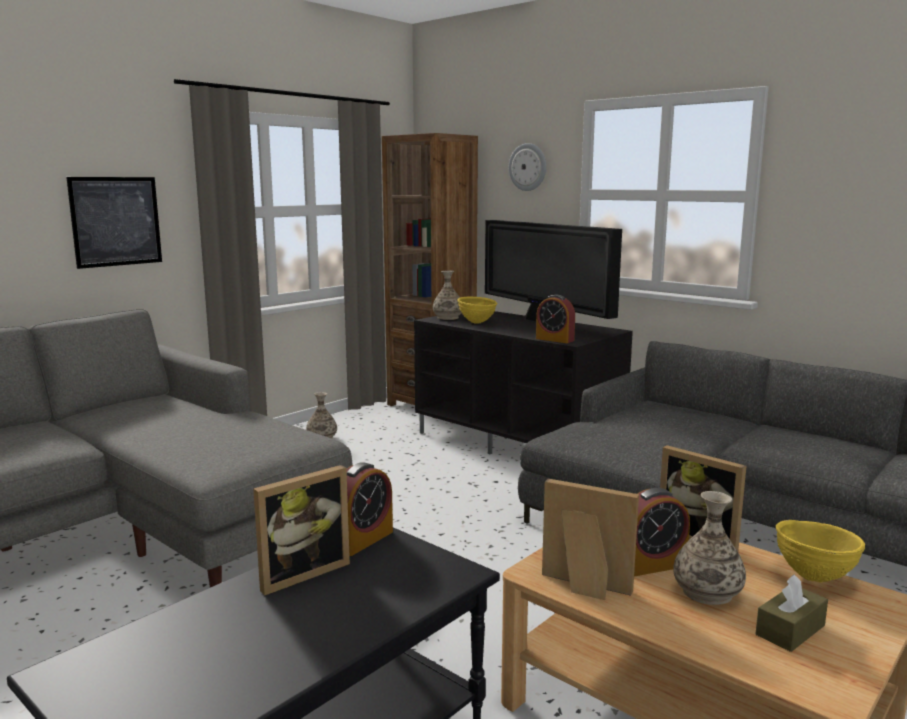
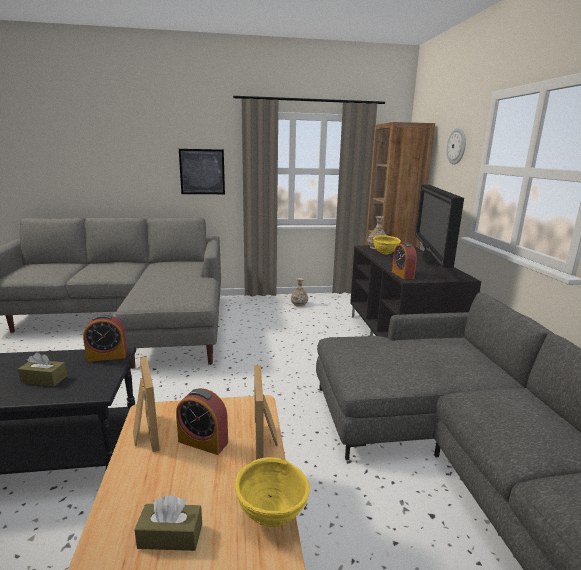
camera: 40 degrees right, 5 degrees up
(300, 572) = (57, 360): picture frame -> none
(349, 596) = (44, 379): none -> brown tissue box
(707, 593) = (188, 478): vase -> none

